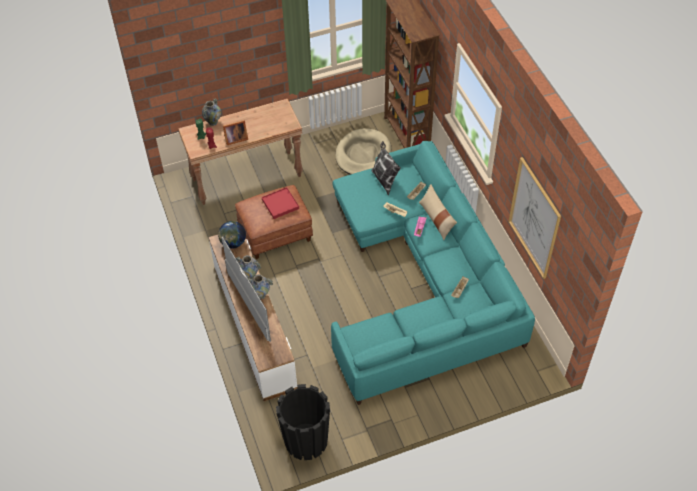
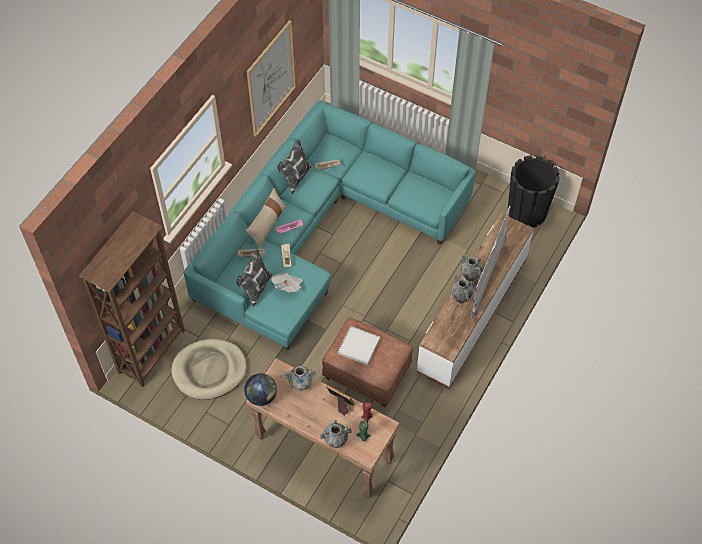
camera: 130 degrees left, 5 degrees up
(233, 243) = (441, 336): globe -> globe (261, 396)
(268, 128) = (301, 386): none -> vase
(280, 204) = (359, 346): red tray -> white tray
(369, 198) = (288, 286): none -> newspaper
(466, 261) = (295, 178): none -> pillow

